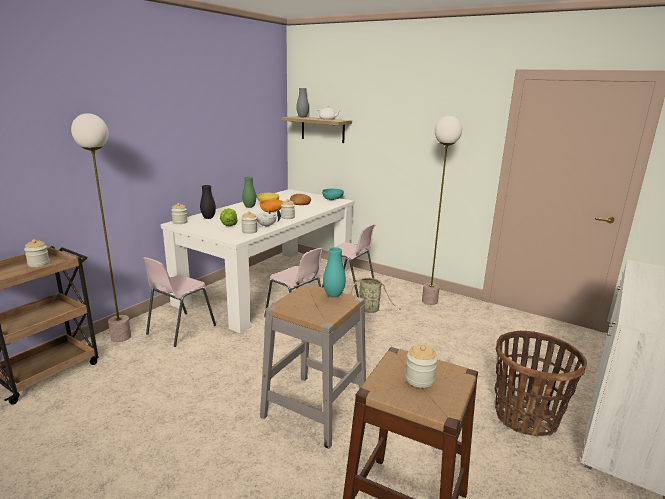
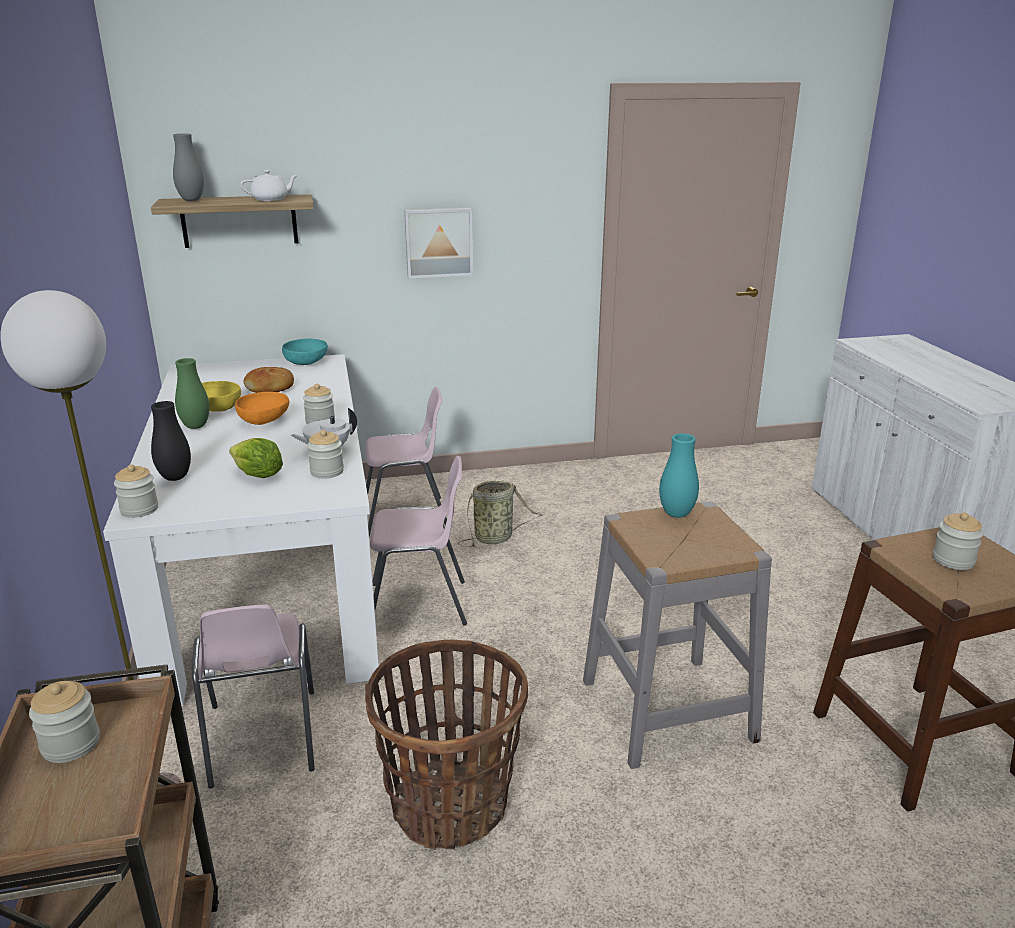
camera: 45 degrees left, 5 degrees up
(406, 152) = (438, 242): none -> picture
(430, 301) = (544, 487): floor lamp -> none
(526, 417) = (839, 576): basket -> basket (450, 805)

